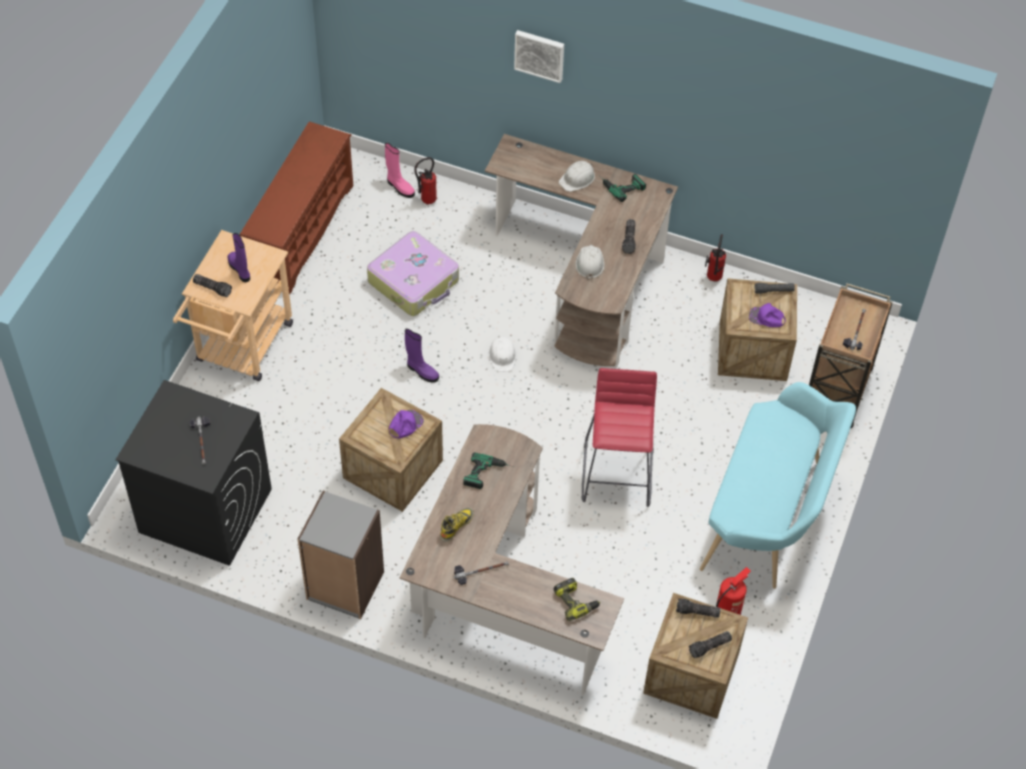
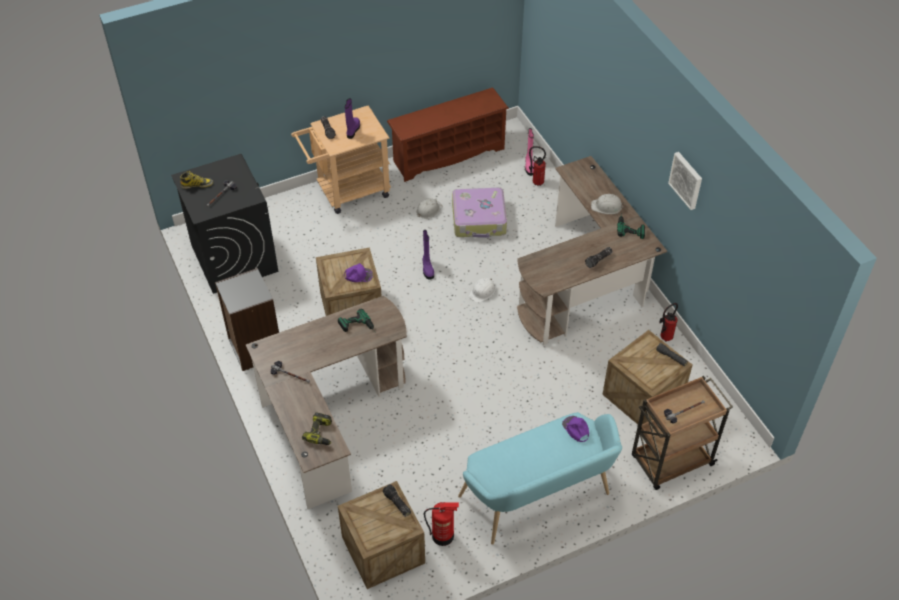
camera: 45 degrees right, 5 degrees down
(456, 525) = (308, 341): boot -> boot (197, 184)
(540, 54) = (616, 97): picture -> picture (687, 180)
(589, 263) = (557, 256): white hard hat -> white hard hat (428, 210)
(618, 473) = (474, 404): red stool -> none
(710, 647) = (379, 530): flashlight -> none
(766, 318) = (647, 370): purple cap -> purple cap (576, 429)

